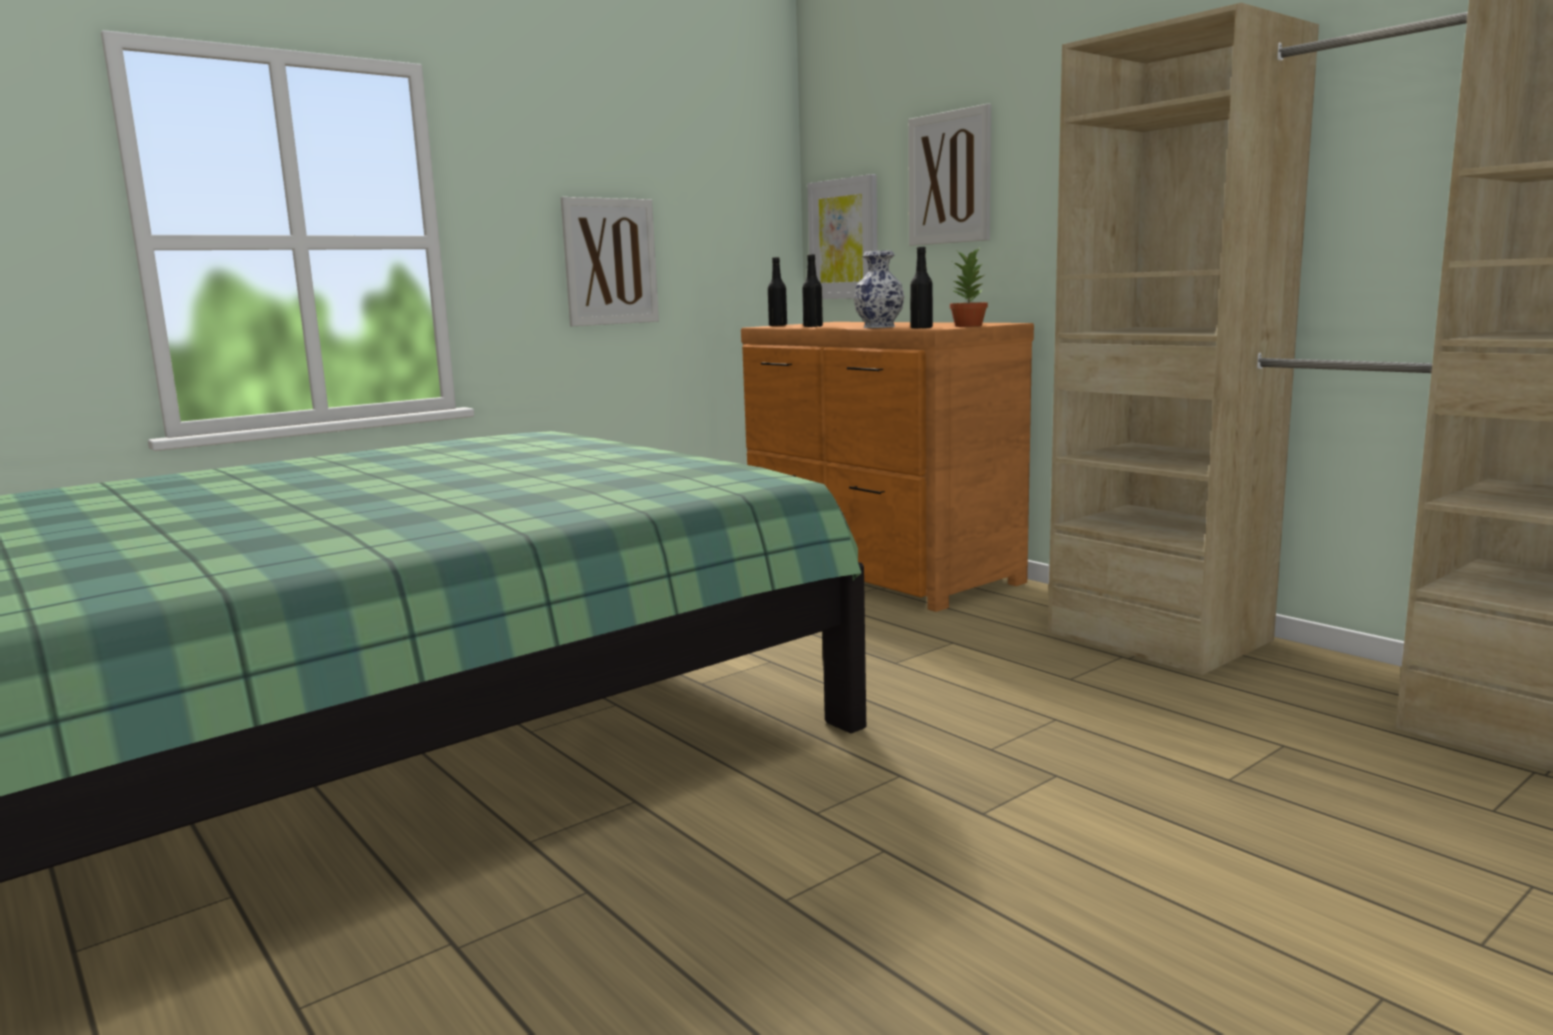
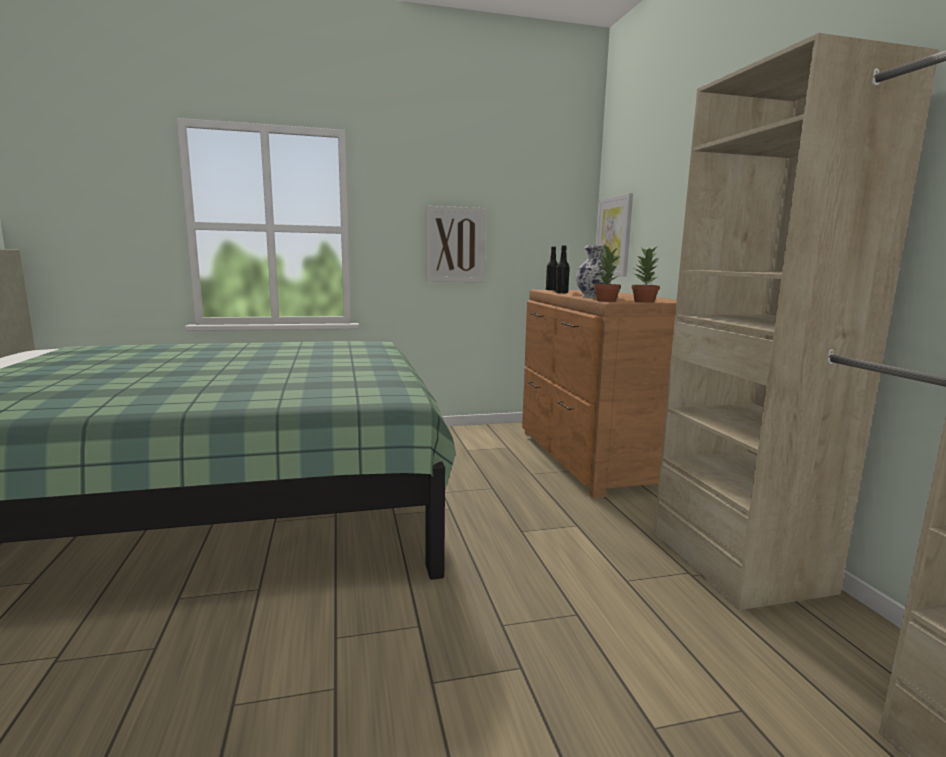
camera: 25 degrees right, 0 degrees up
(921, 328) = (605, 301): black bottle -> potted plant
(949, 178) = (669, 195): picture -> none

